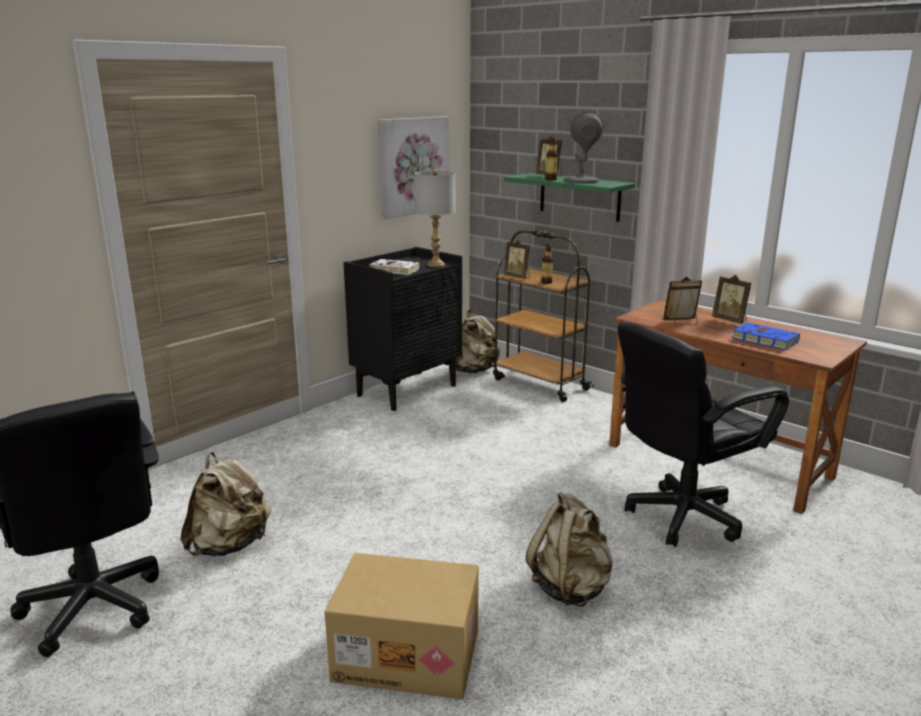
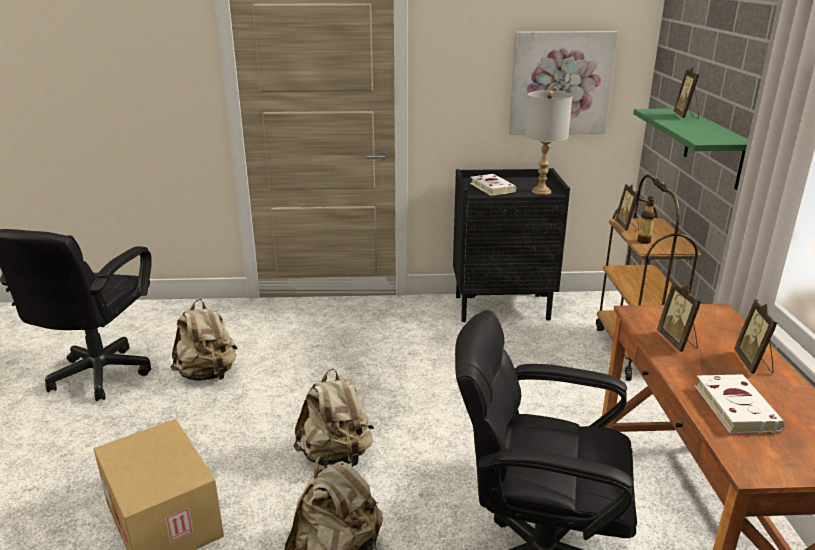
camera: 45 degrees right, 5 degrees up
(474, 371) = (591, 312): beige backpack -> beige backpack (336, 456)
(551, 179) = (667, 121): bottle -> none
(580, 181) = (695, 129): grey table lamp -> none
(682, 323) = (677, 341): picture frame -> picture frame turned 135 degrees counterclockwise
(763, 340) = (734, 406): blue book -> white book

